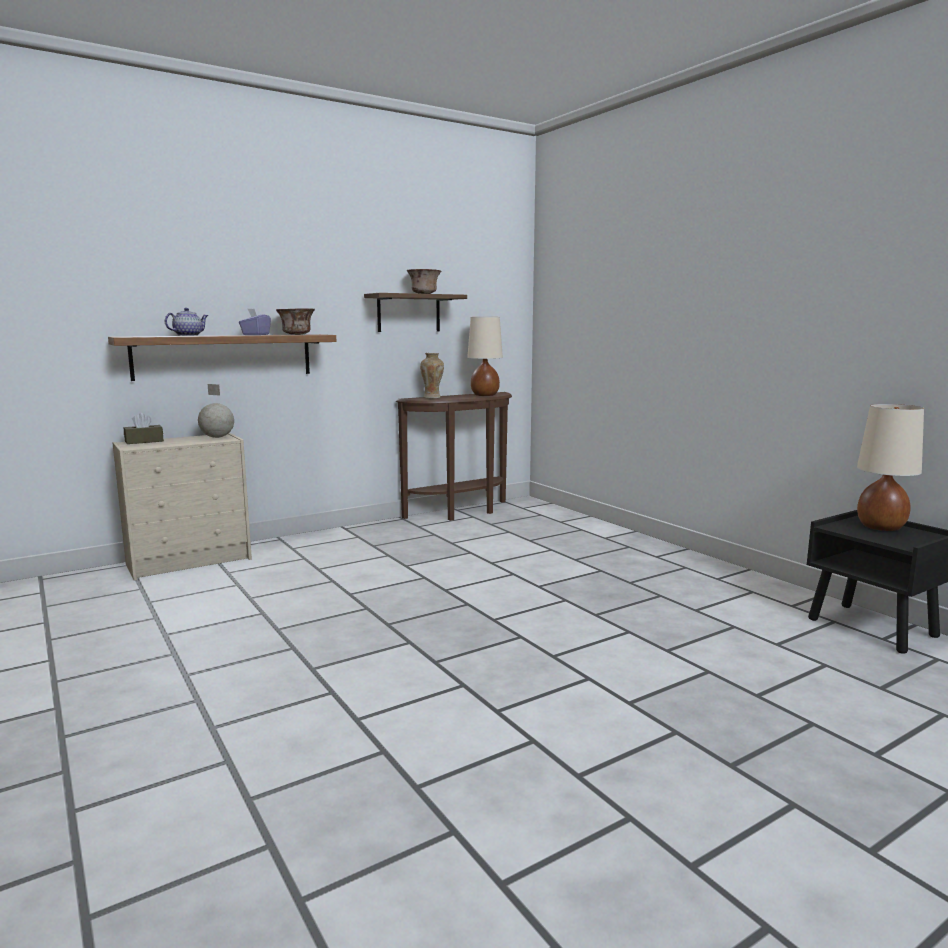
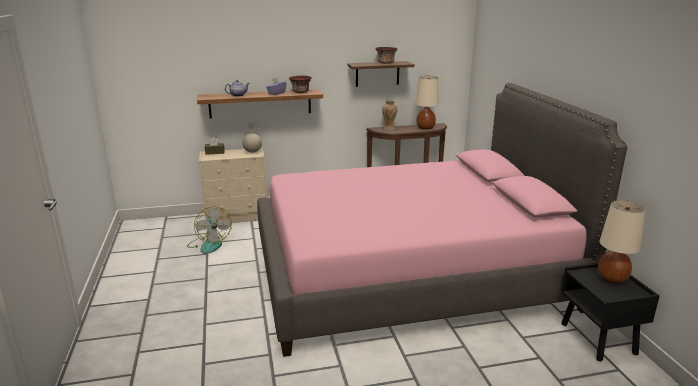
camera: 20 degrees right, 10 degrees up
(154, 603) = (209, 244): none -> fan
(542, 595) = (409, 275): none -> pink bed

